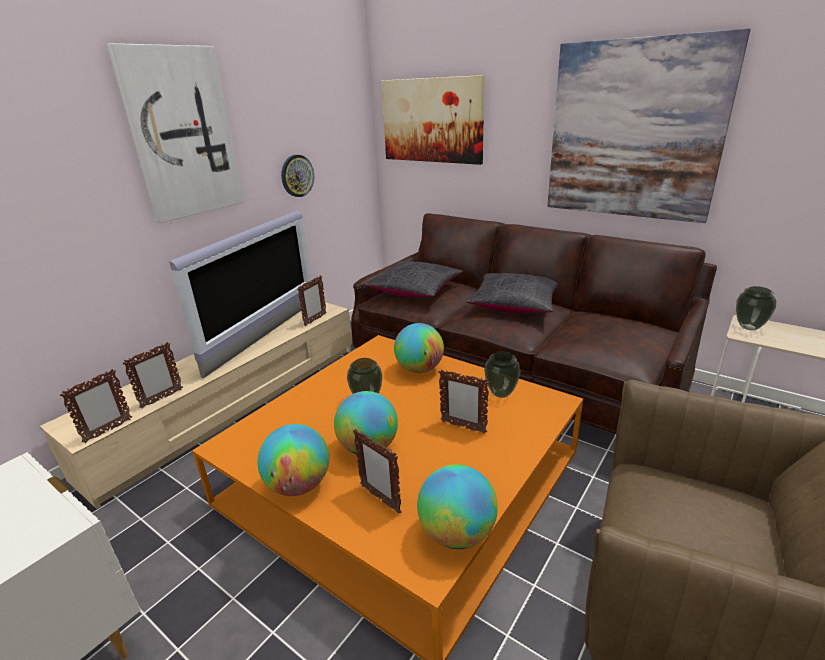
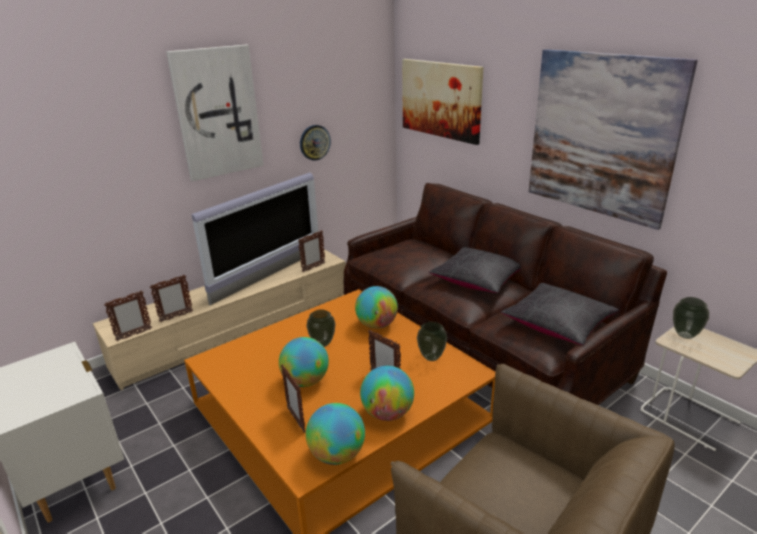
camera: 15 degrees right, 0 degrees up
(298, 485) = (245, 399): globe -> globe (387, 413)
(415, 290) = (399, 253): black pillow -> black pillow (557, 324)

